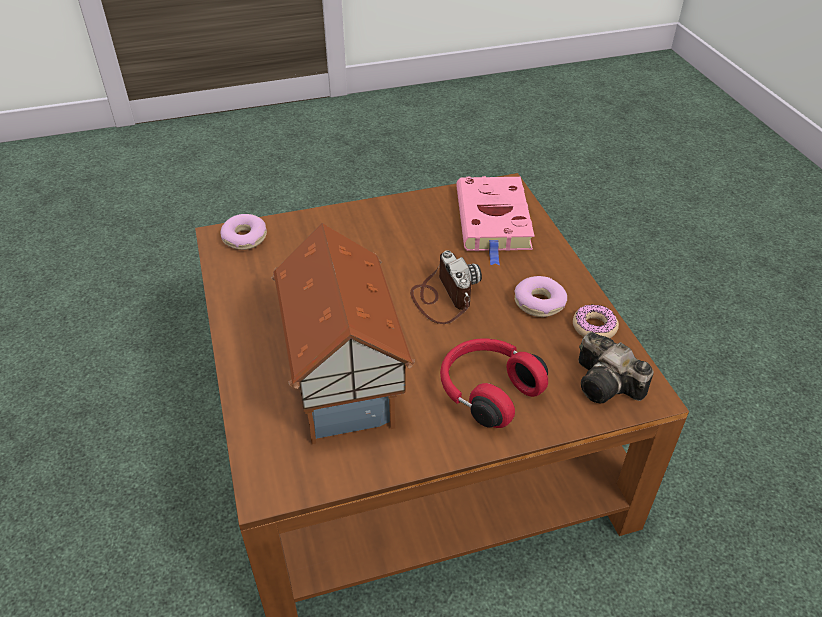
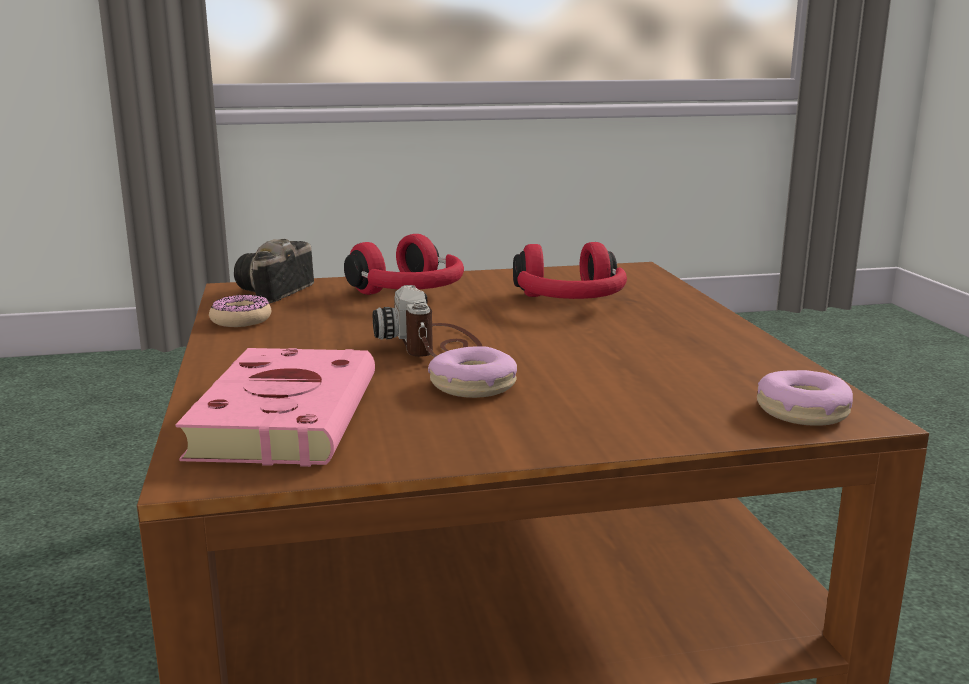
camera: 175 degrees left, 25 degrees down
(347, 379) = (570, 302): toy house -> red headphones
(539, 303) = (294, 336): donut -> donut (473, 386)
(608, 386) = (273, 292): camera -> camera turned 120 degrees counterclockwise

